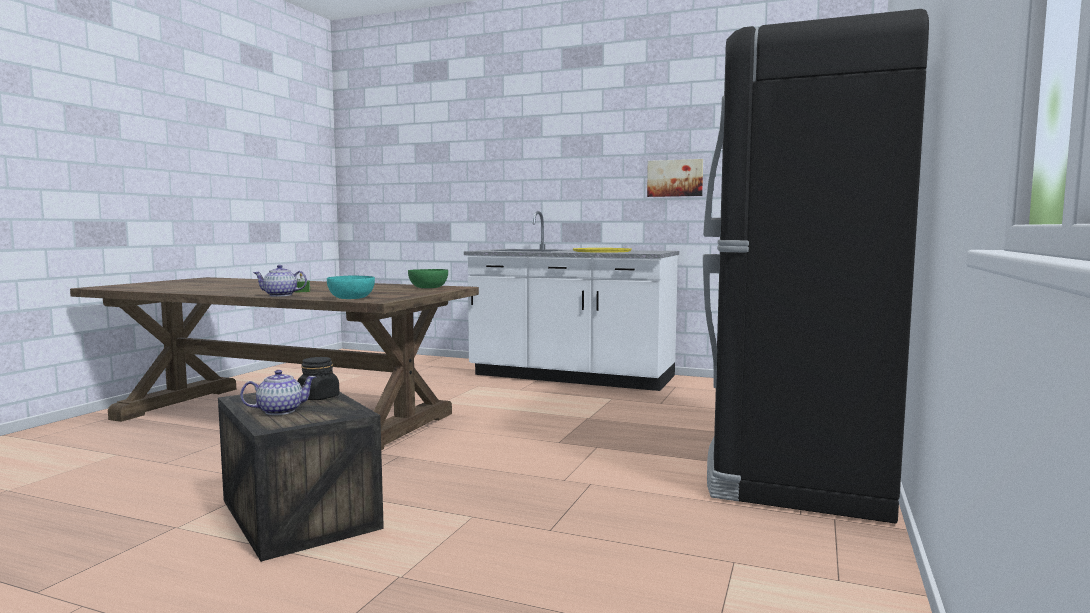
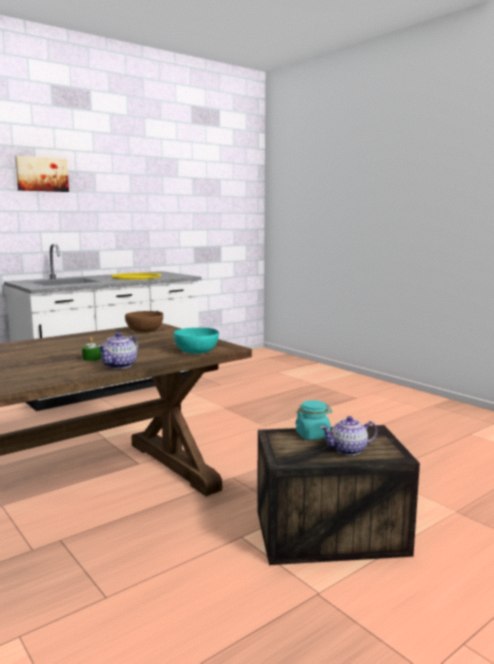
camera: 60 degrees left, 5 degrees up
(279, 411) = (349, 450): teapot -> teapot turned 105 degrees counterclockwise
(318, 397) = (313, 435): black jar -> turquoise jar
(428, 288) = (145, 331): green bowl -> brown bowl
(675, 178) = (155, 214): picture -> picture (42, 174)
(796, 469) = (368, 393): black fridge -> none

